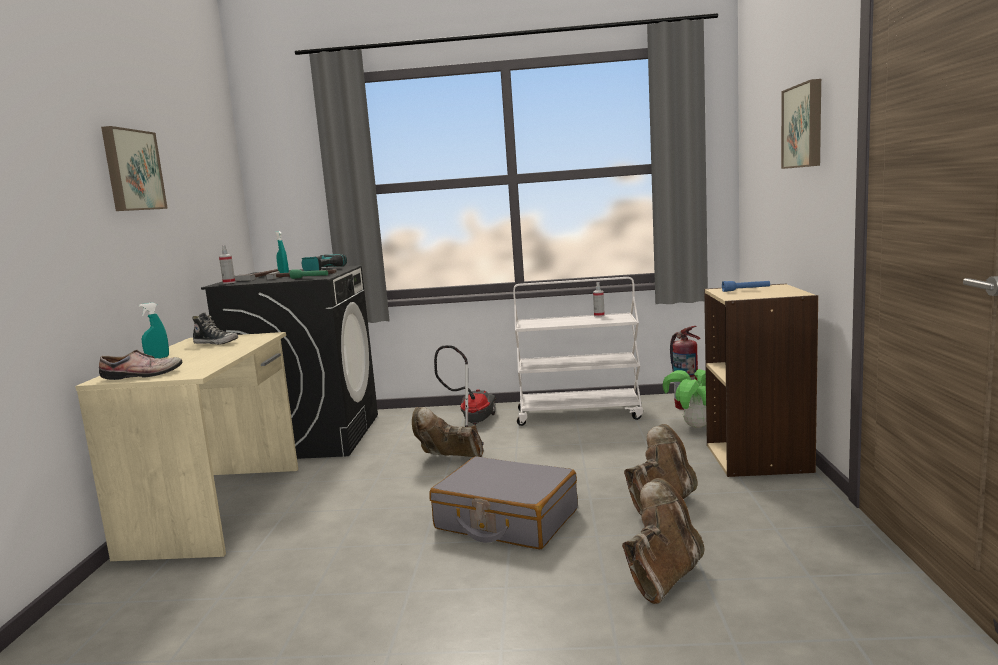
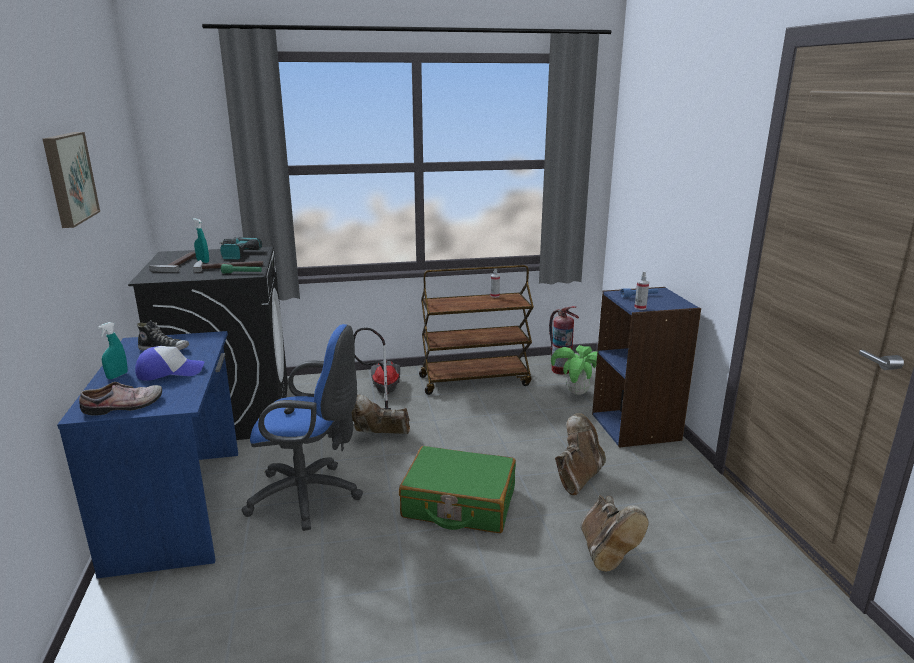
camera: 15 degrees left, 10 degrees up
(206, 355) = (170, 372): none -> cap
(219, 509) = (180, 506): beige desk -> blue desk
(229, 282) = (154, 276): spray bottle -> spray bottle (640, 308)
(349, 507) = (310, 496): none -> blue office chair
(506, 520) = (459, 503): grey suitcase -> green suitcase
(579, 414) = (475, 380): white cart -> brown cart
(663, 577) = (606, 553): brown boot -> brown boot turned 150 degrees clockwise
(759, 458) = (636, 427): beige bookcase -> blue bookcase
(804, 126) = (698, 164): picture -> none

